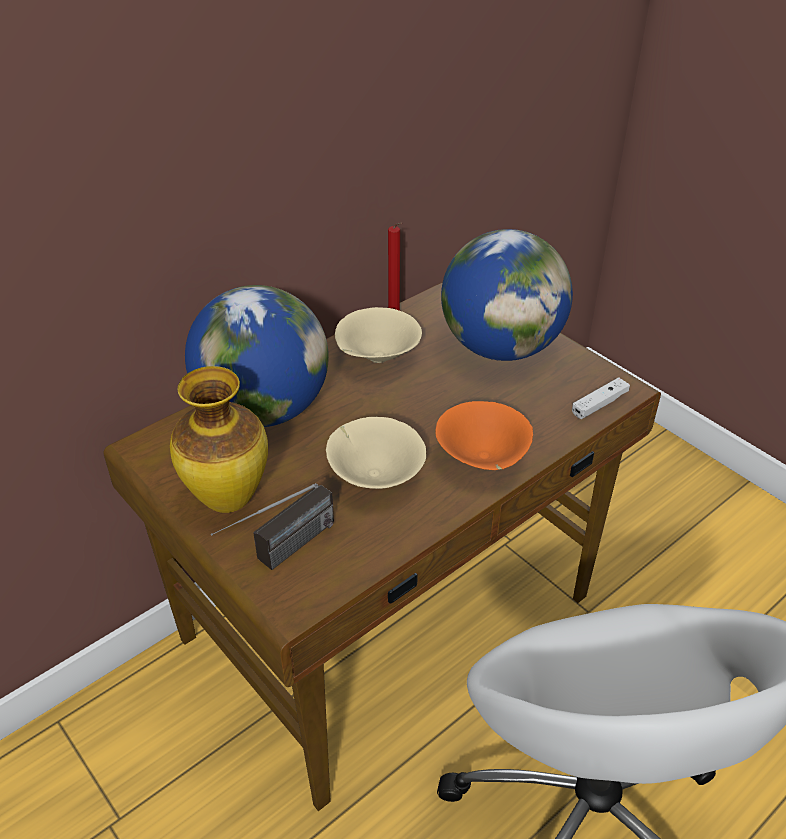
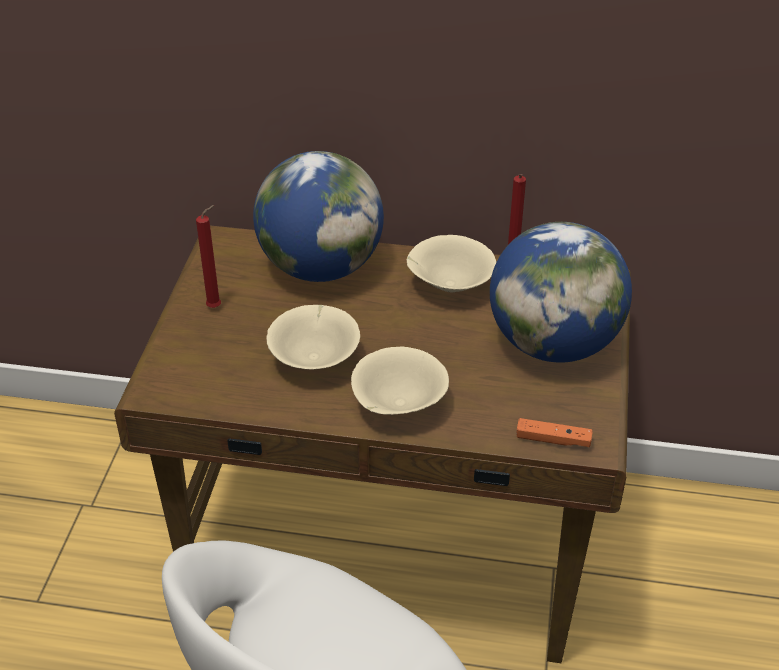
camera: 50 degrees right, 0 degrees up
(230, 499) = (216, 307): vase -> red candle
(281, 555) = (191, 360): radio -> none
(482, 460) = (397, 406): orange bowl -> beige bowl
(599, 404) = (553, 440): white game controller -> orange game controller

